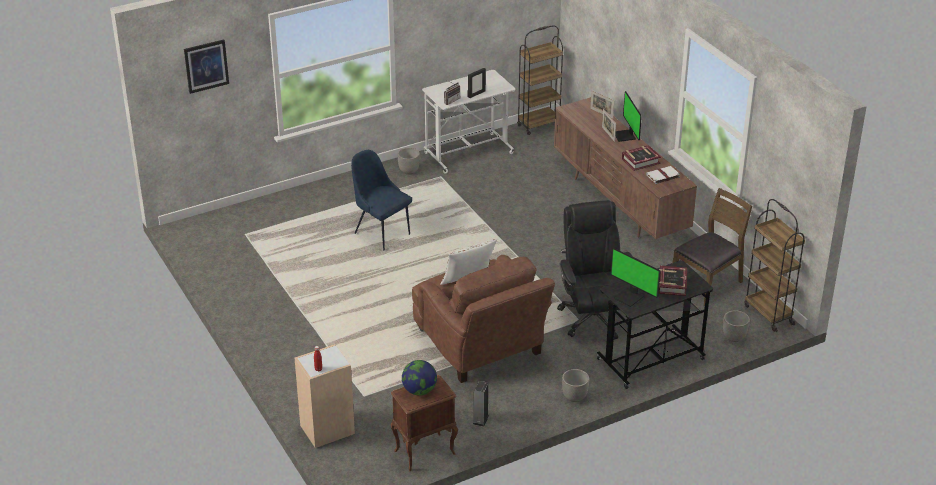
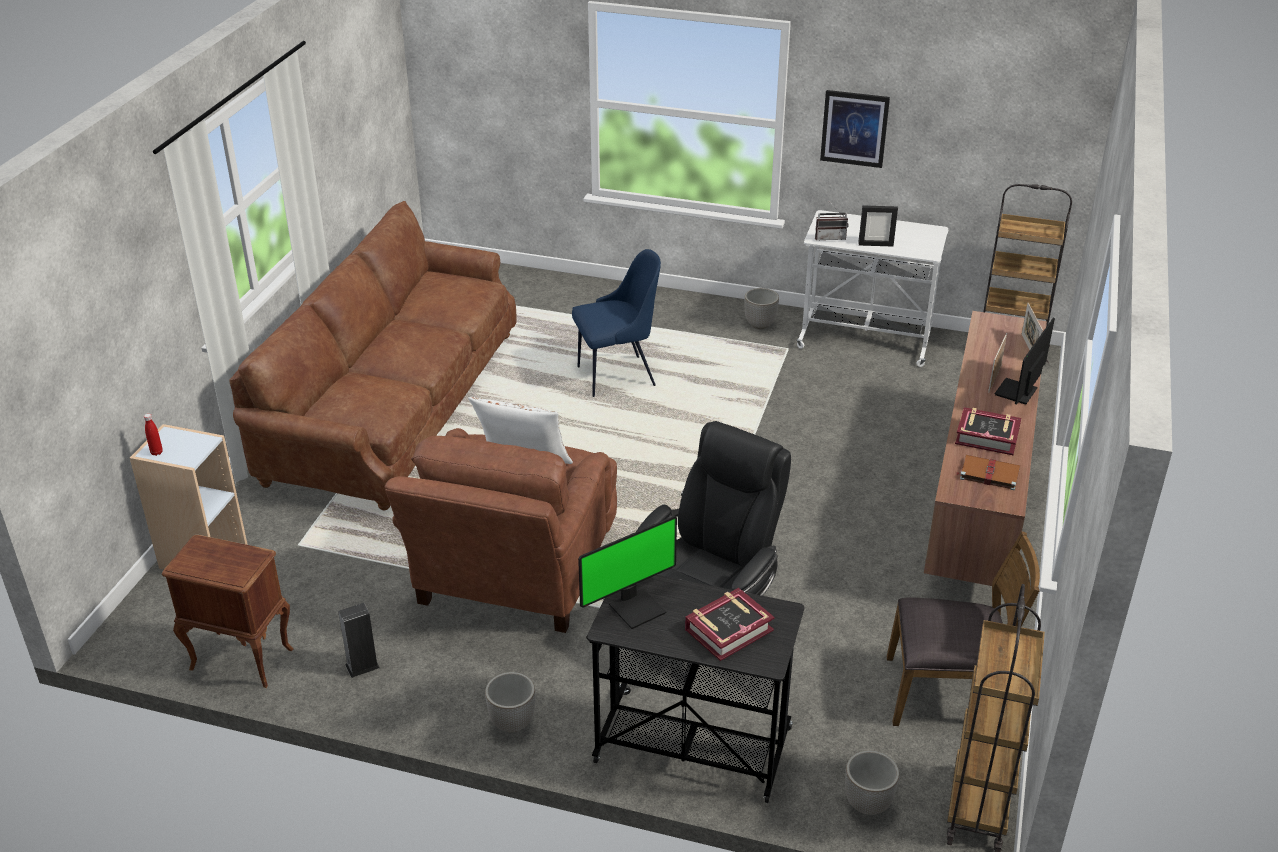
camera: 45 degrees right, 0 degrees up
(206, 66) = (493, 48): picture -> picture (854, 128)
(295, 311) = (394, 407): none -> brown sofa
(381, 234) = (617, 376): blue chair -> blue chair turned 75 degrees clockwise
(419, 390) = (218, 555): globe -> none
(629, 297) = (636, 607): monitor -> monitor turned 120 degrees counterclockwise
(662, 176) = (988, 474): white book -> brown book

